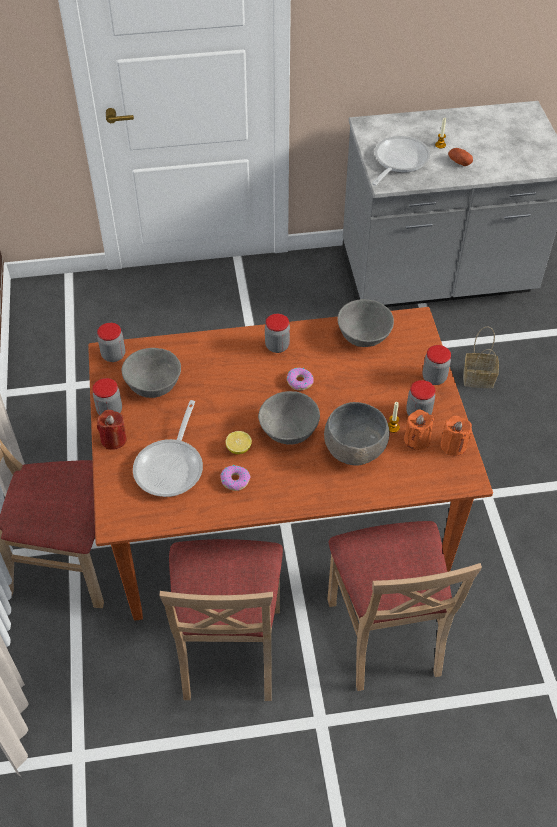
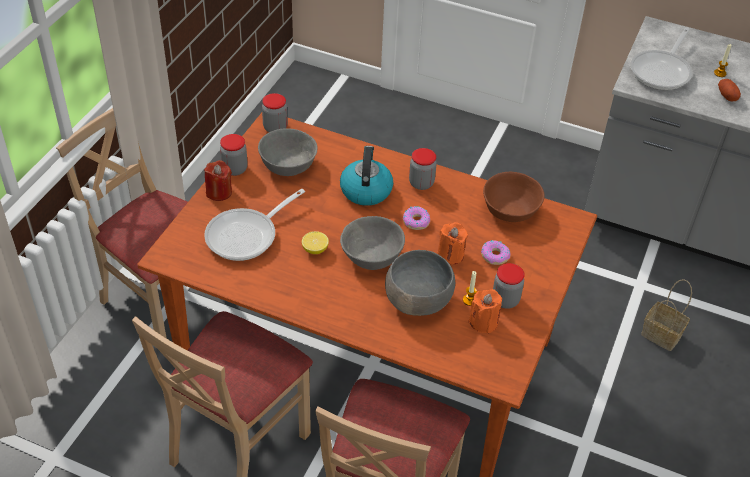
camera: 30 degrees right, 5 degrees down
(235, 480) = (290, 273): donut -> donut (495, 255)
(237, 374) = (365, 190): none -> kettle
(364, 335) = (510, 210): grey bowl -> brown bowl
(398, 161) = (662, 71): frying pan -> frying pan turned 150 degrees clockwise
(434, 377) = (547, 277): jar -> none
(453, 445) = (515, 344): orange candle -> orange candle (450, 254)

